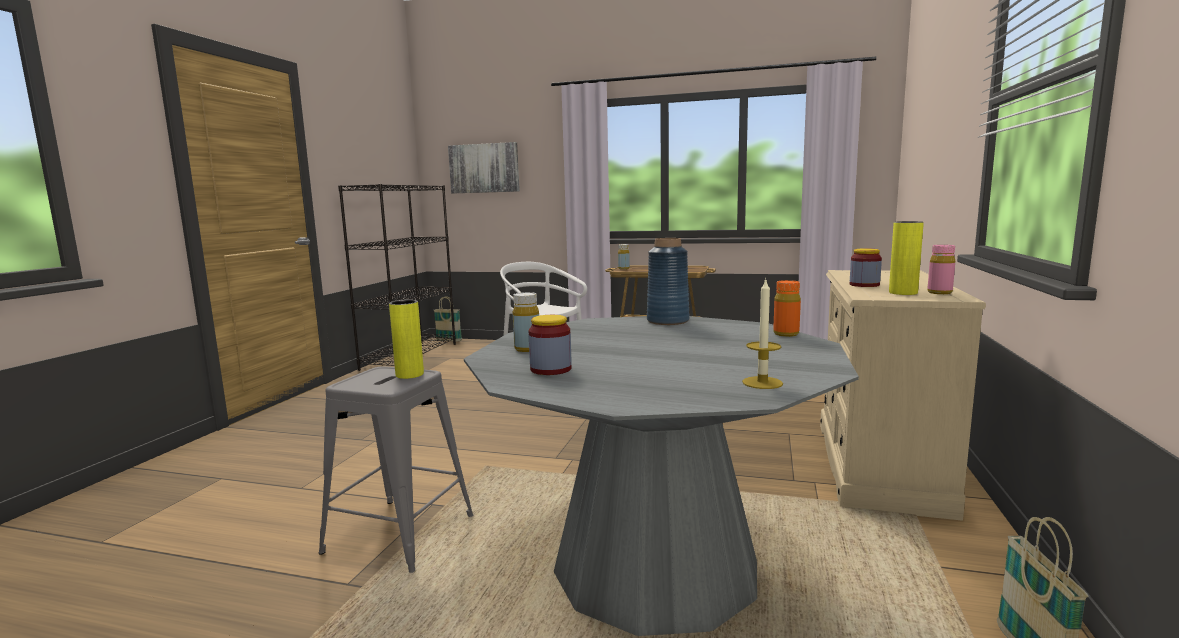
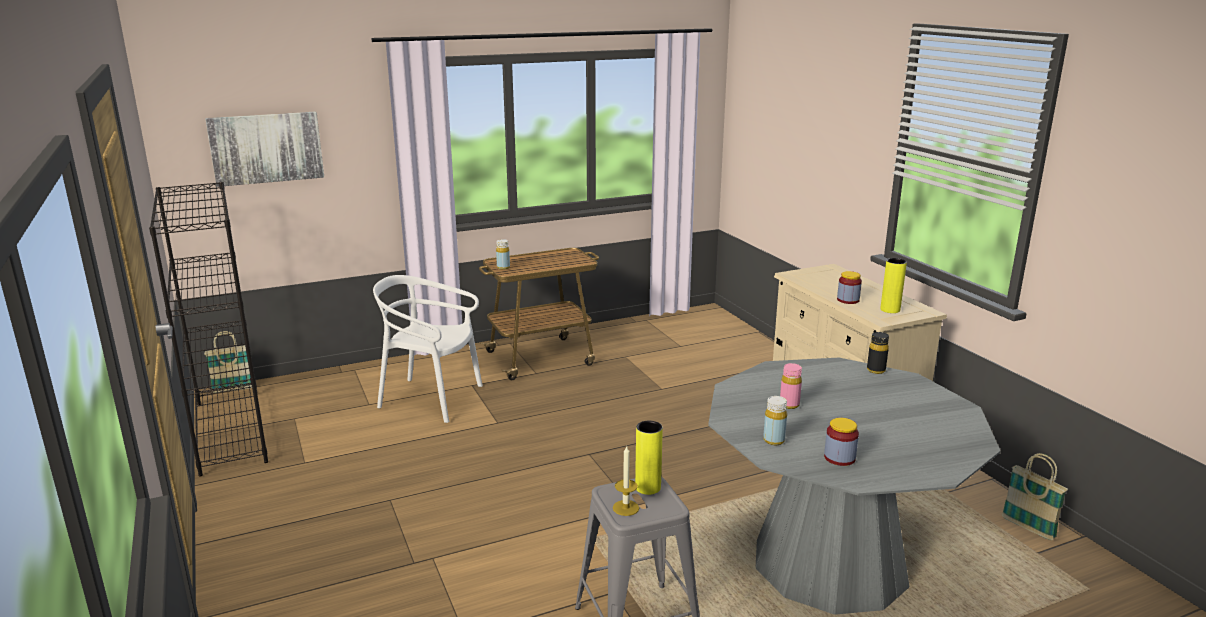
camera: 40 degrees left, 10 degrees up
(667, 321) = (778, 373): blue vase -> none
(762, 383) = (958, 430): candle -> candle (626, 508)
(786, 334) = (876, 370): orange bottle -> black bottle
(939, 292) = (906, 305): pink bottle -> pink bottle (789, 405)

